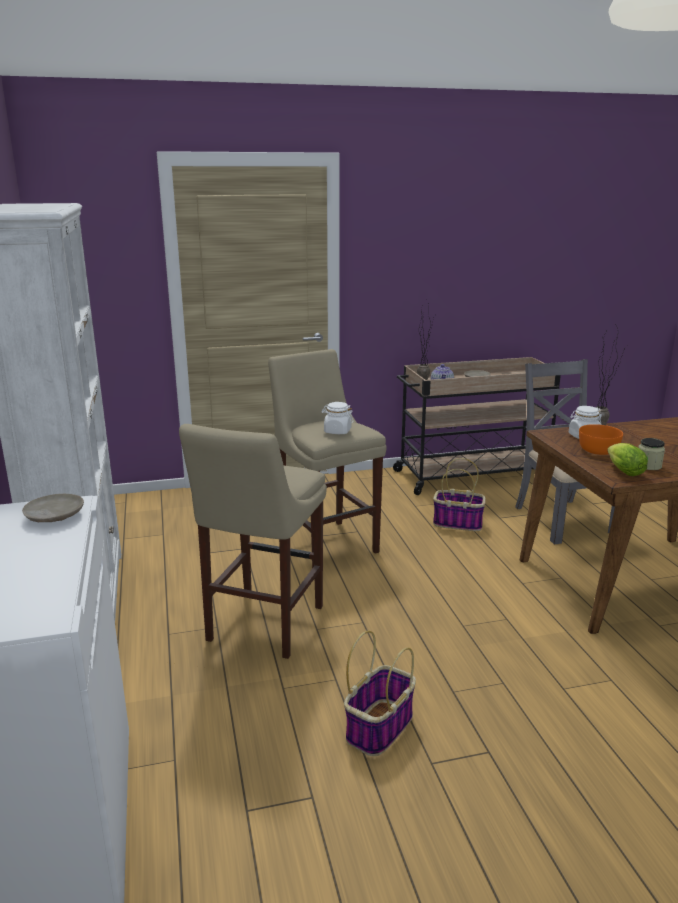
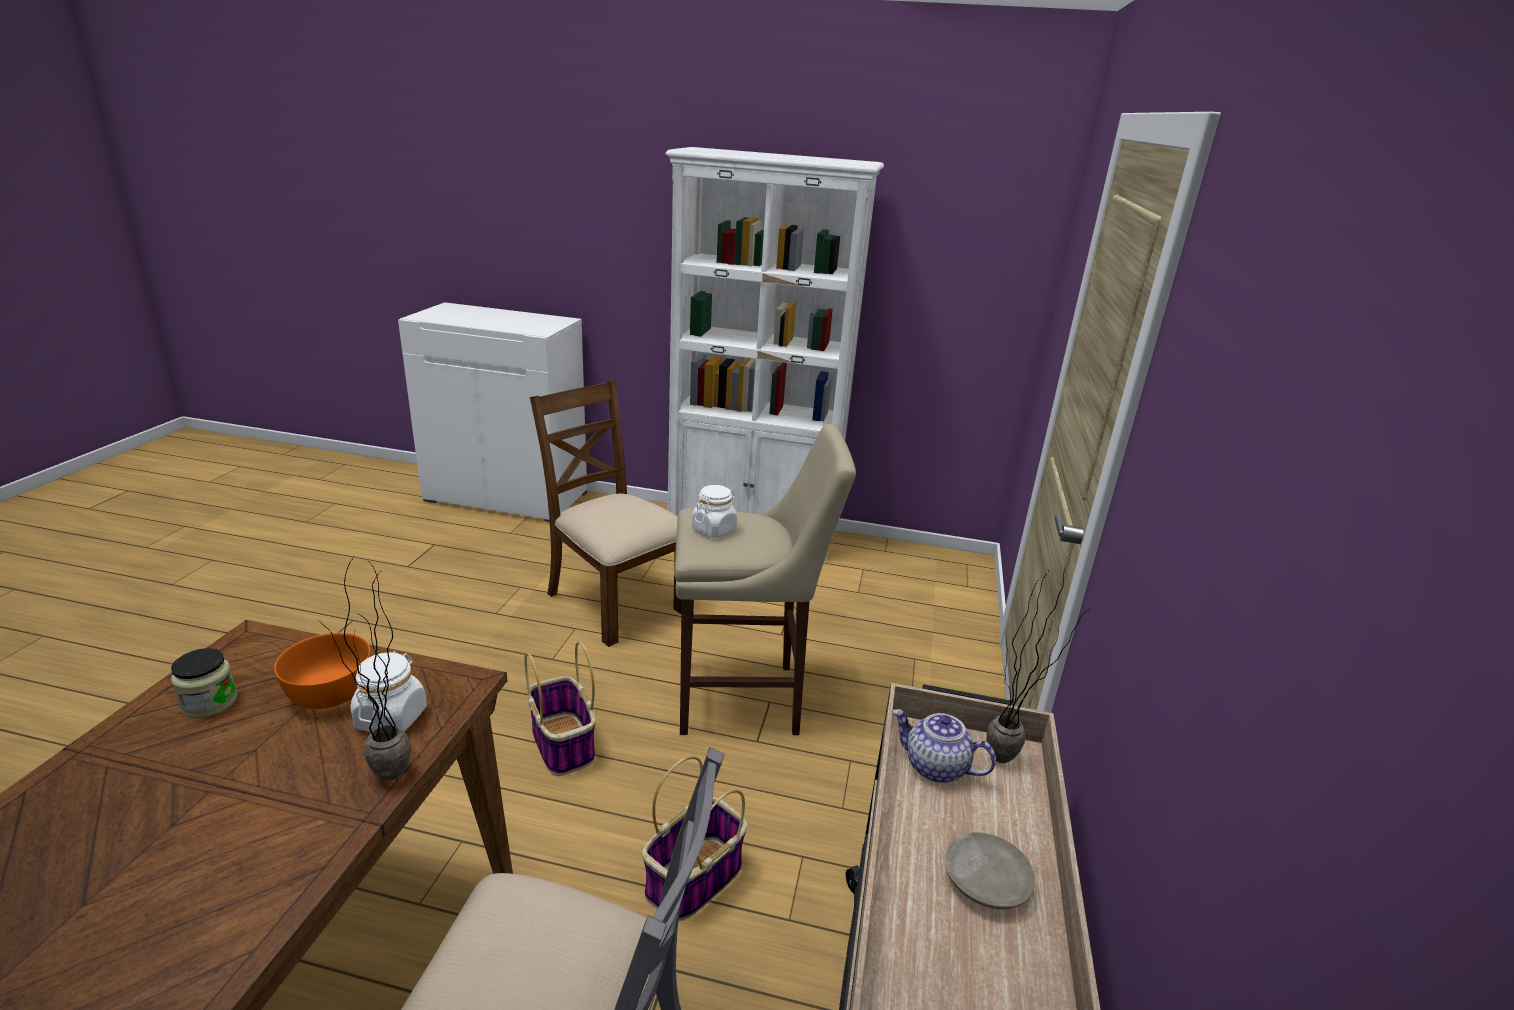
camera: 115 degrees right, 5 degrees up
(54, 516) = (529, 328): beige plate -> none
(262, 626) = (614, 601): beige stool -> brown chair
(379, 727) = (418, 612): basket -> basket (563, 744)
(622, 471) = (250, 661): lettuce -> none

